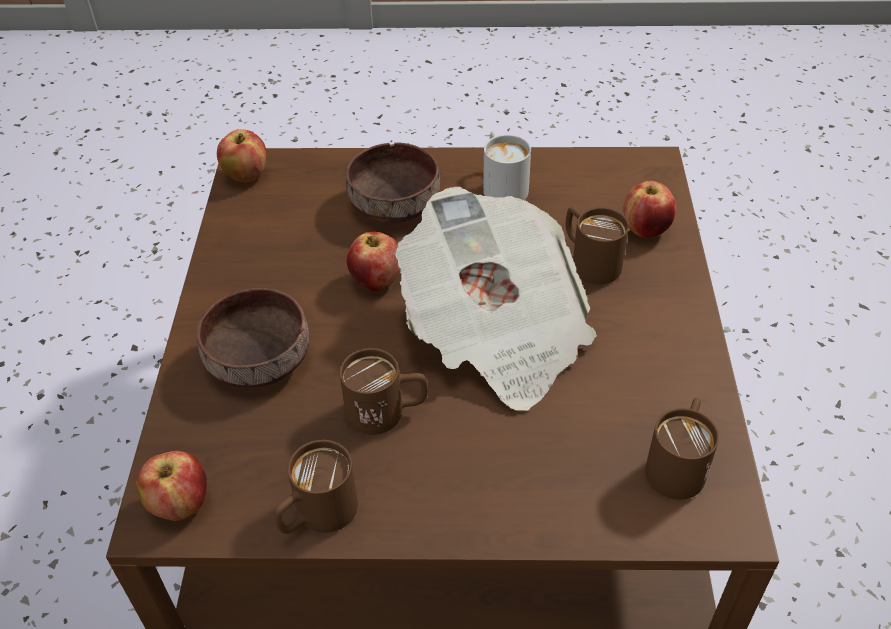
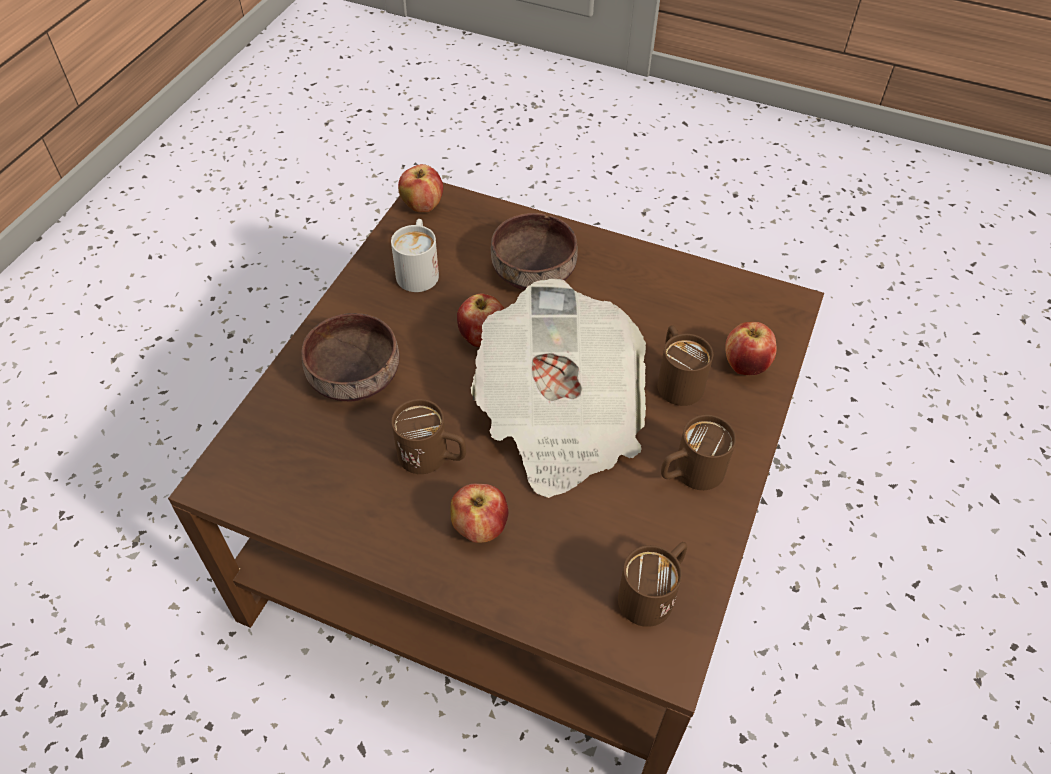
camera: 20 degrees right, 5 degrees up
(180, 504) = (239, 476): apple -> apple (480, 528)
(317, 516) = (335, 525): brown mug -> brown mug (689, 473)
(502, 185) = (637, 281): white mug -> white mug (418, 269)

